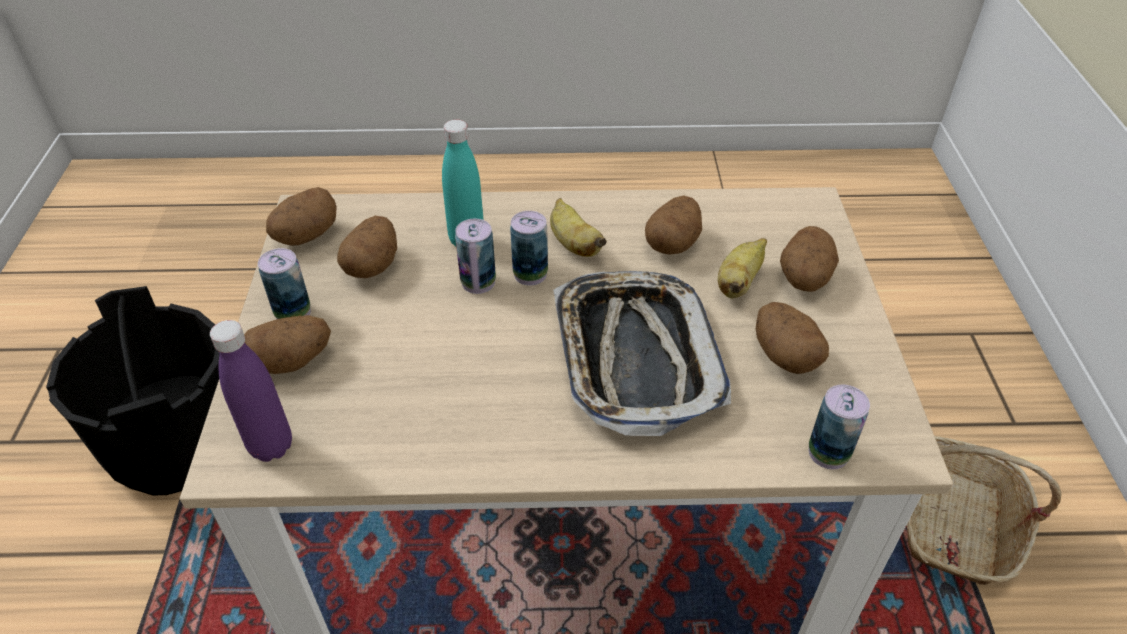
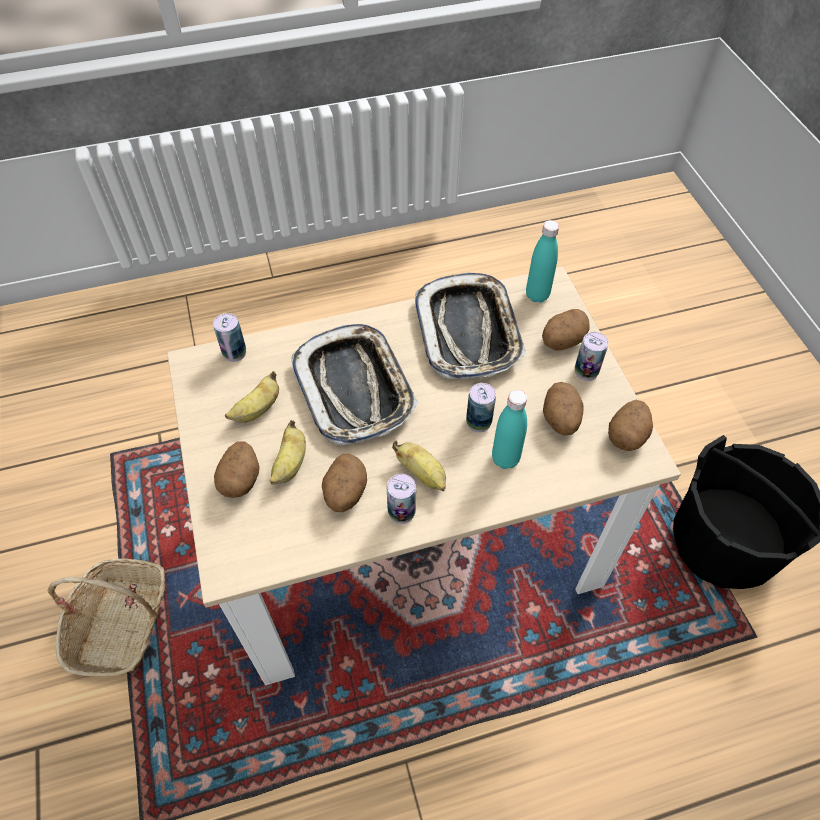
camera: 165 degrees right, 10 degrees up
(271, 446) = (537, 295): purple bottle -> turquoise bottle
(425, 406) = (468, 331): none -> tray
(530, 274) = (445, 438): can -> can (401, 512)
(785, 355) = (257, 410): potato -> banana

